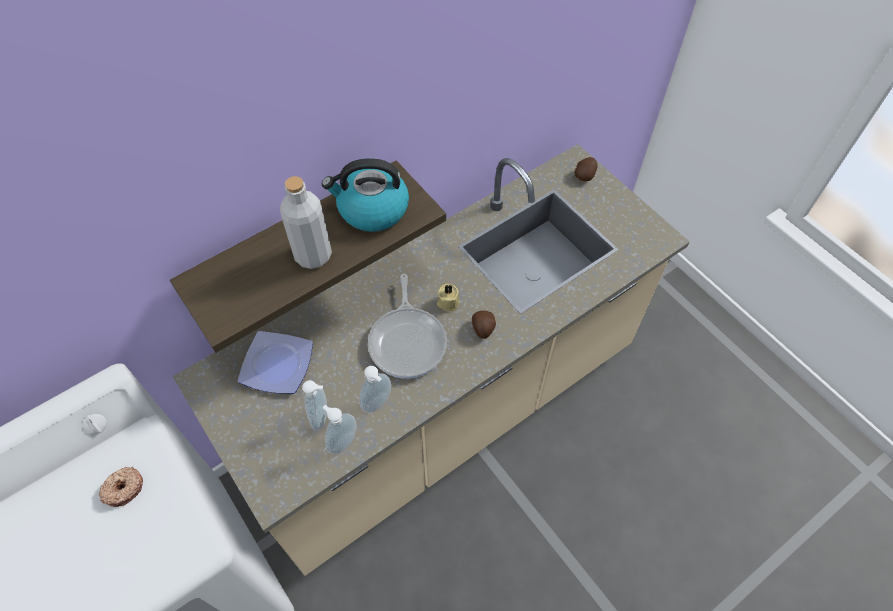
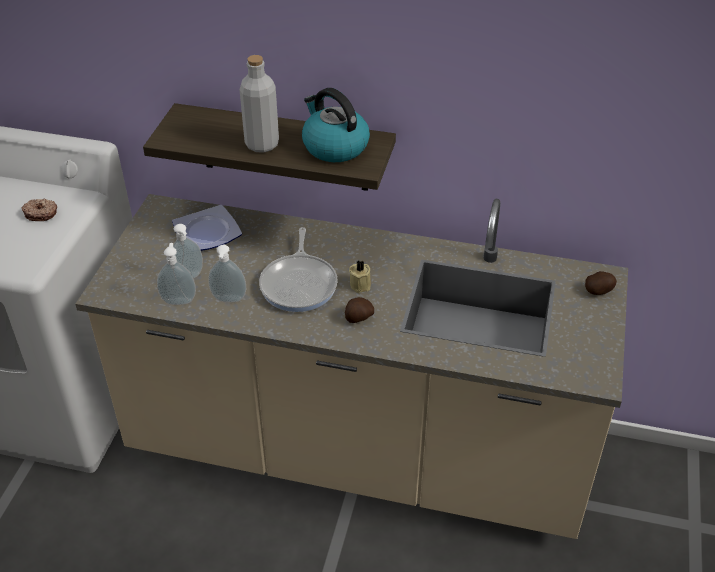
camera: 50 degrees right, 15 degrees down
(408, 341) = (299, 284): frying pan -> frying pan turned 45 degrees counterclockwise

